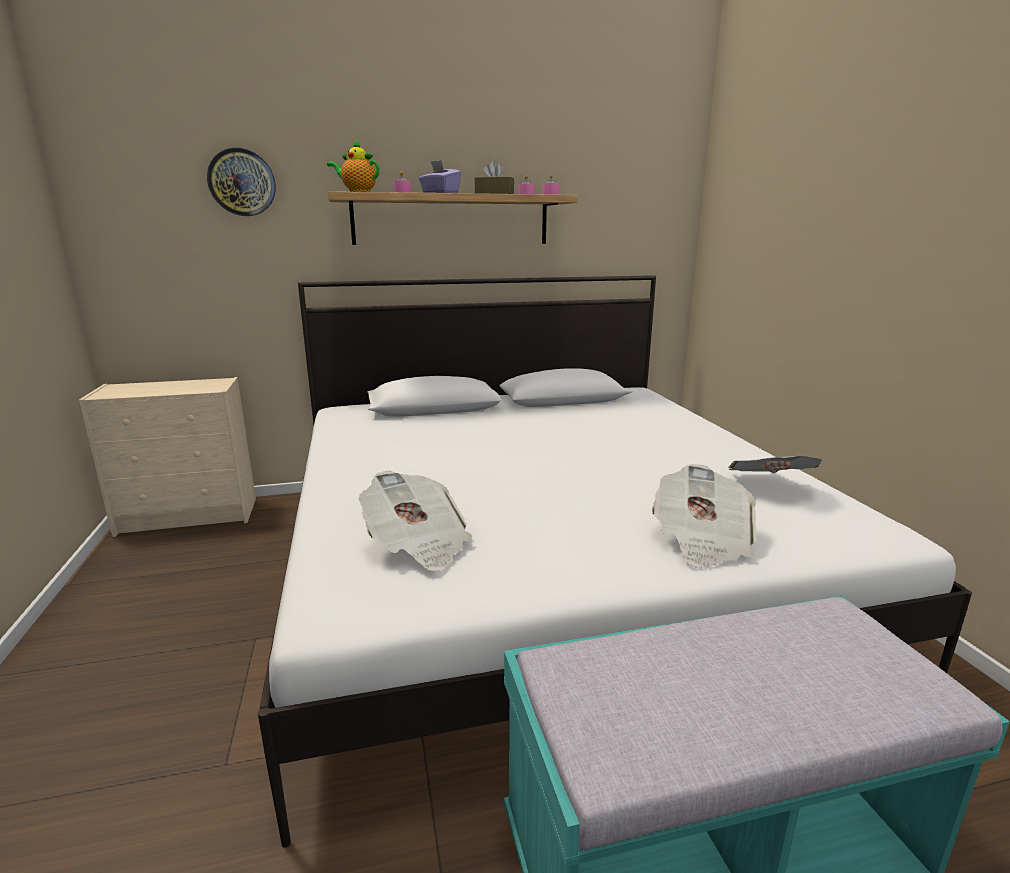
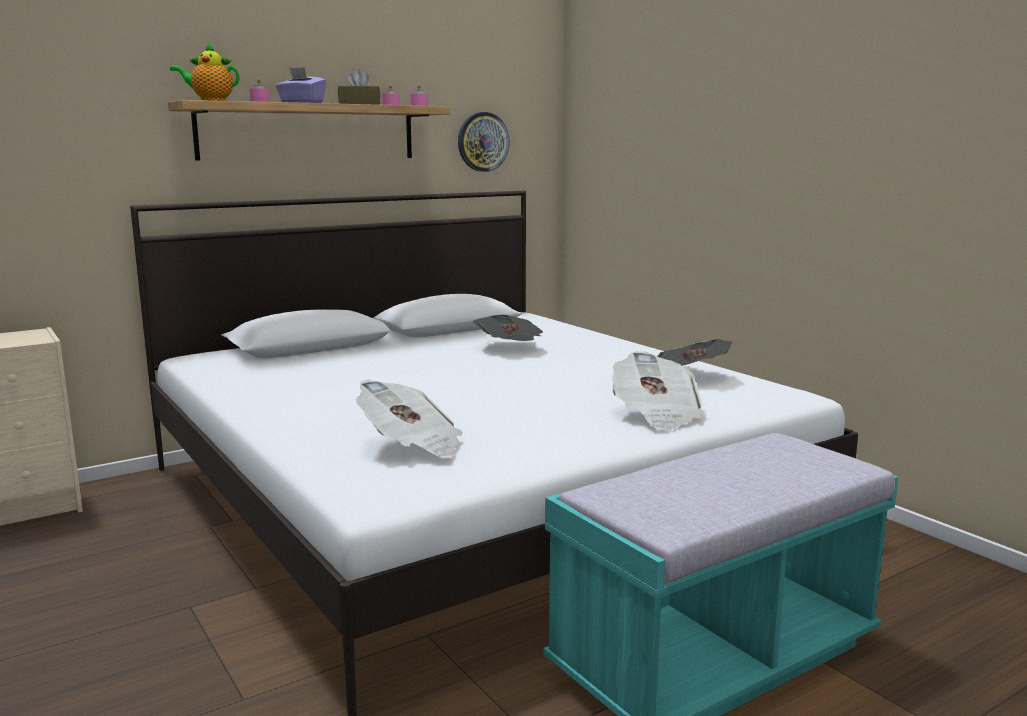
camera: 20 degrees left, 5 degrees down
(242, 182) = (59, 87): wall clock -> wall clock (483, 142)
(602, 427) = (510, 348): none -> newspaper

